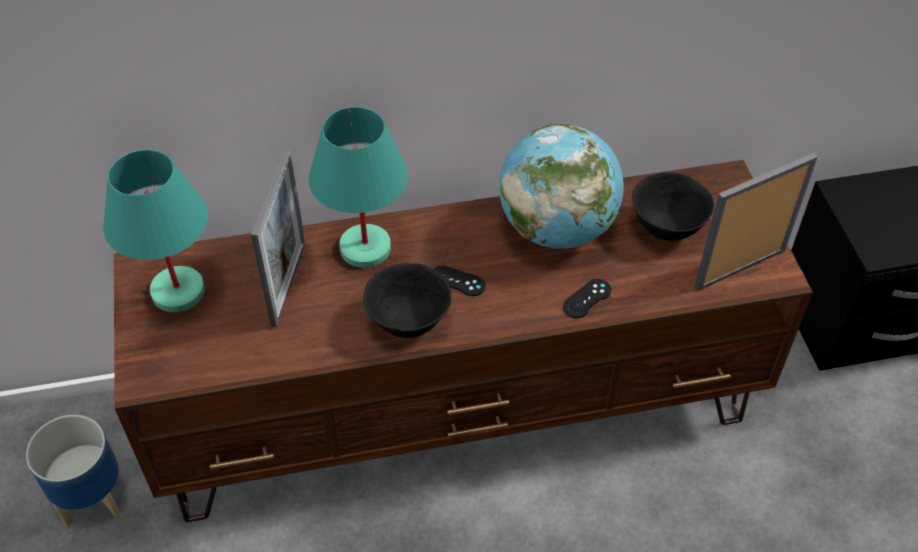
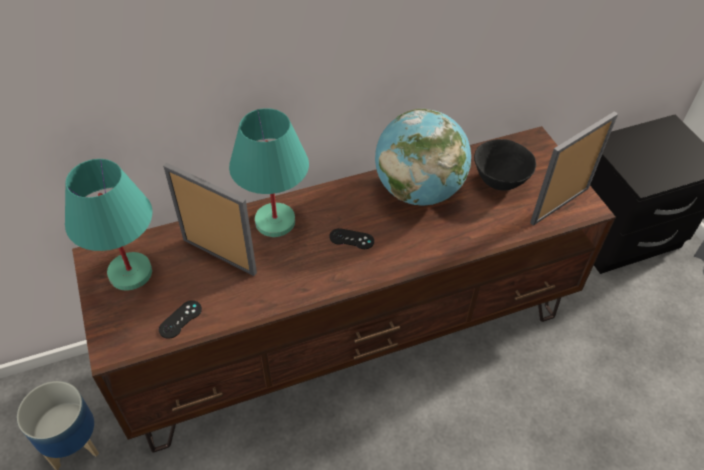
camera: 10 degrees left, 0 degrees up
(288, 283) = (219, 256): picture frame -> picture frame turned 60 degrees counterclockwise
(408, 321) = (320, 275): black bowl -> none
(587, 299) = (453, 241): black game controller -> black game controller (180, 319)

